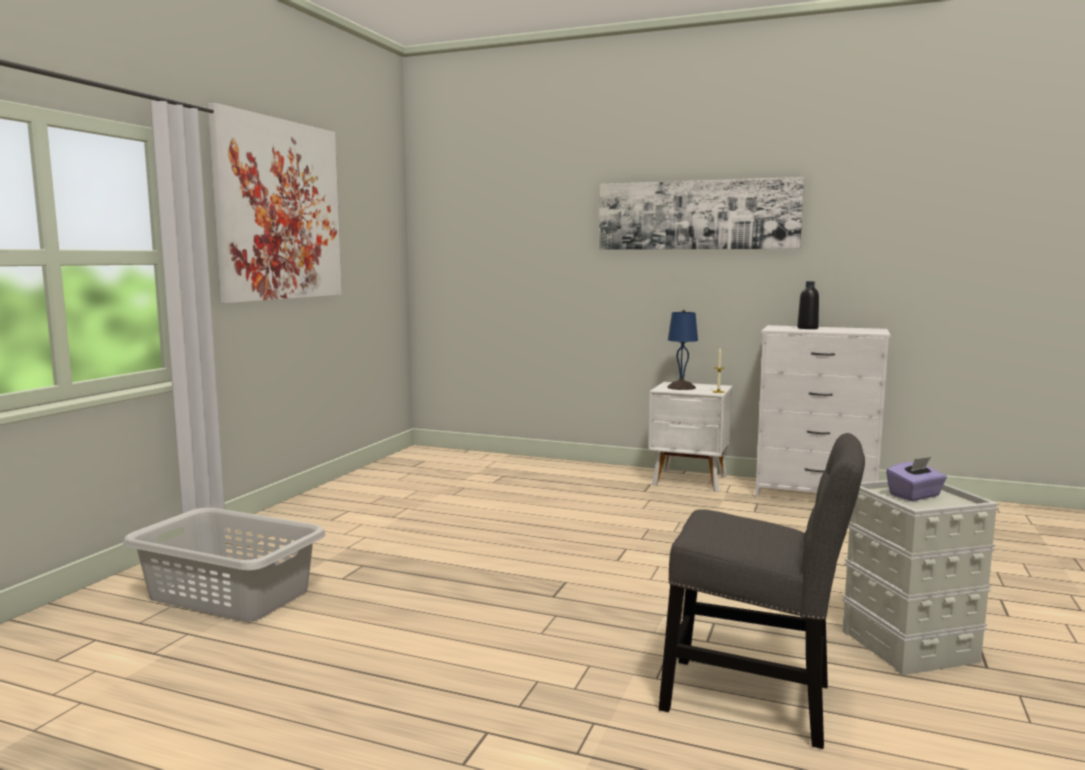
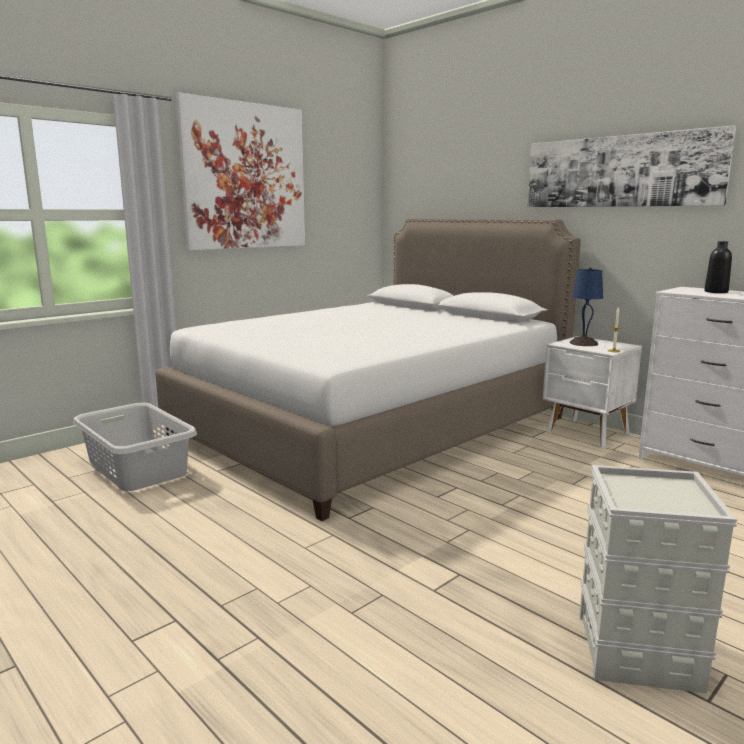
camera: 25 degrees right, 5 degrees up
(472, 505) = (372, 427): none -> white bed
(756, 700) = (415, 660): grey chair -> none
(915, 496) = (654, 491): purple tissue box -> none

